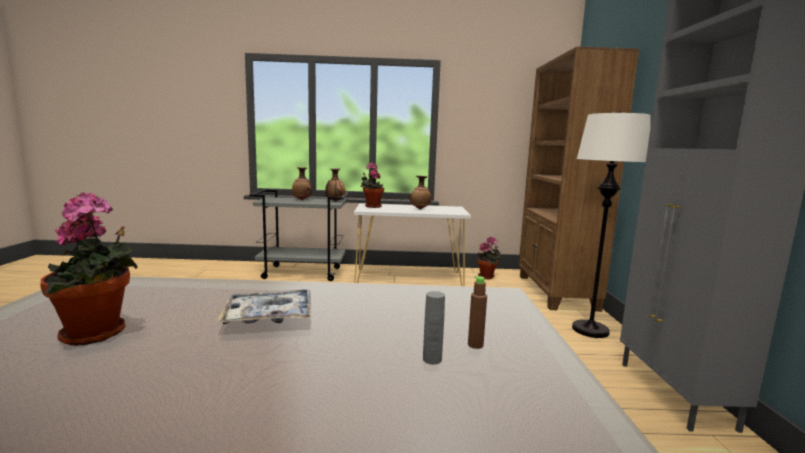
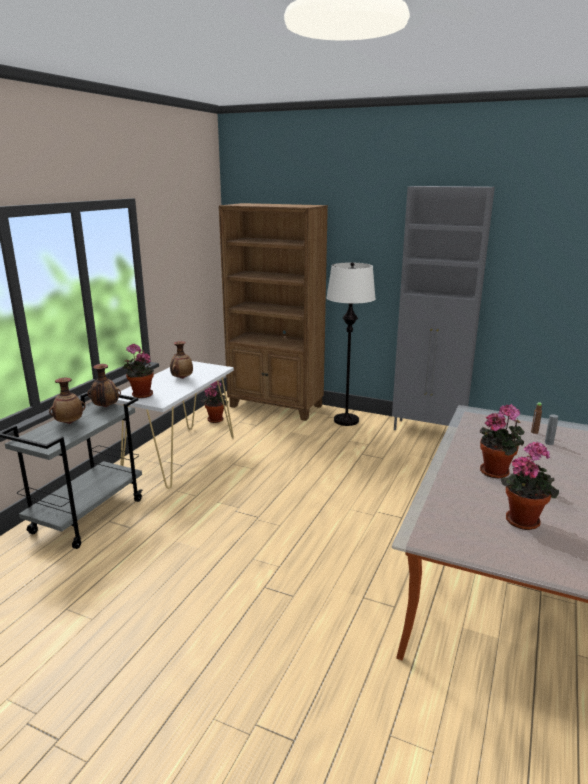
camera: 65 degrees left, 10 degrees up
(269, 316) = (497, 472): tray -> potted plant

